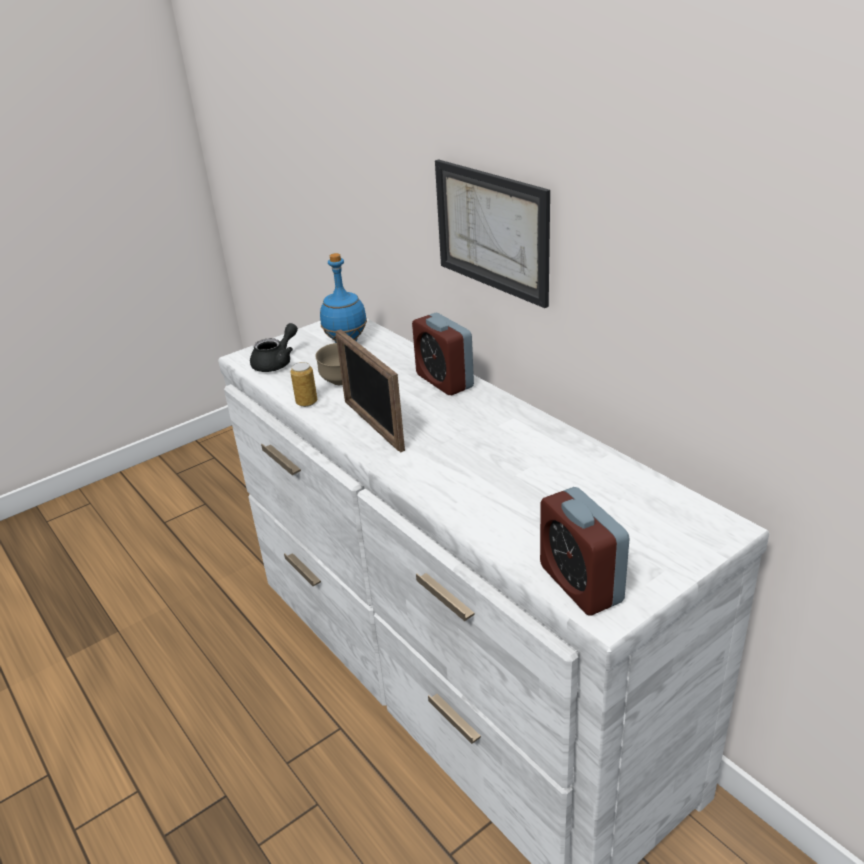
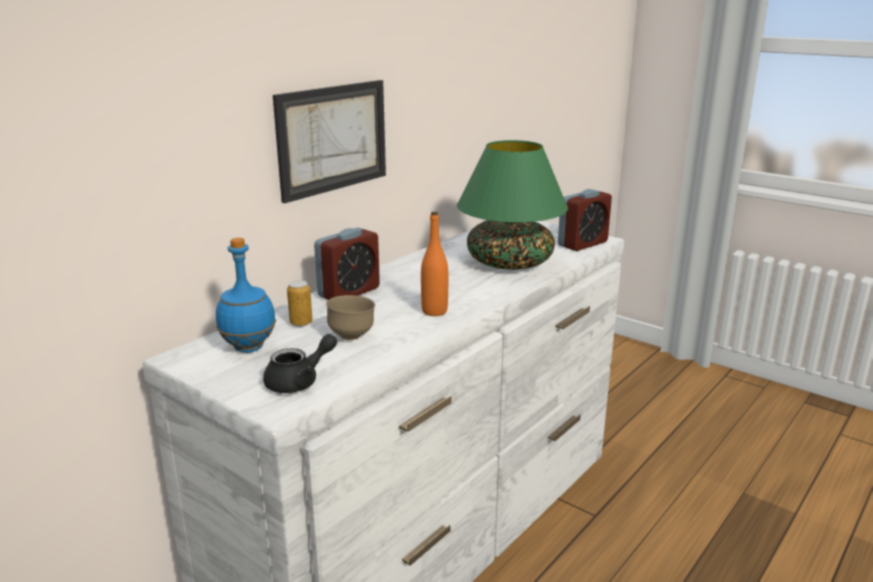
camera: 105 degrees left, 10 degrees down
(277, 363) = (299, 381): black teapot -> black teapot turned 120 degrees clockwise
(306, 402) = (397, 347): can -> can (301, 323)
(373, 425) = (434, 311): picture frame -> orange bottle
(506, 493) = (509, 262): none -> green table lamp

